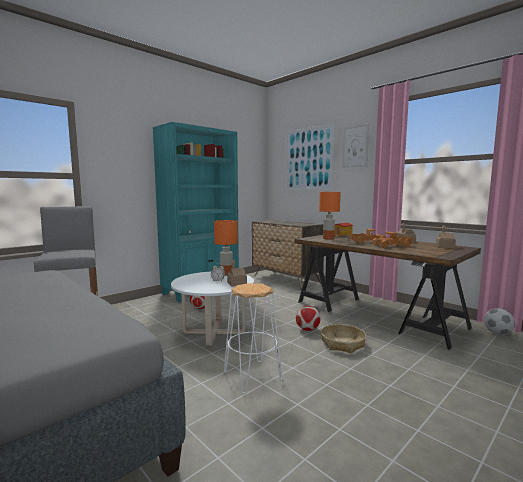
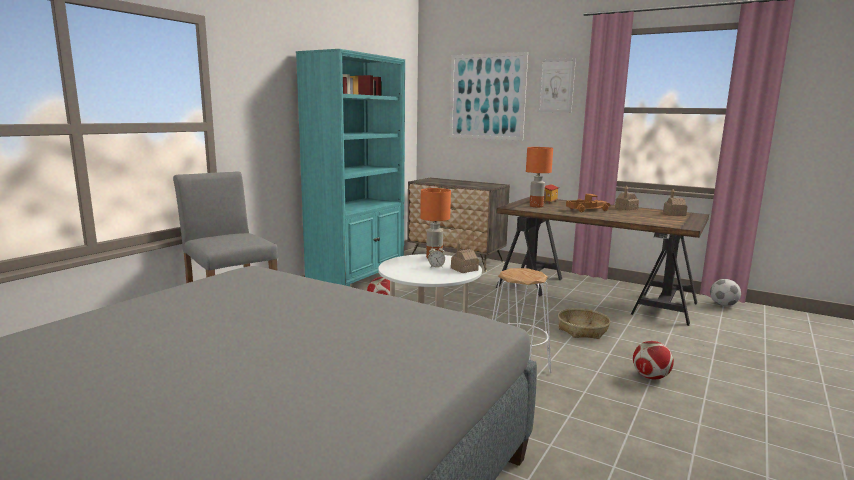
camera: 15 degrees left, 5 degrees up
(307, 329) = (533, 318): football -> football (650, 377)
(392, 246) = (621, 215): toy truck -> none

